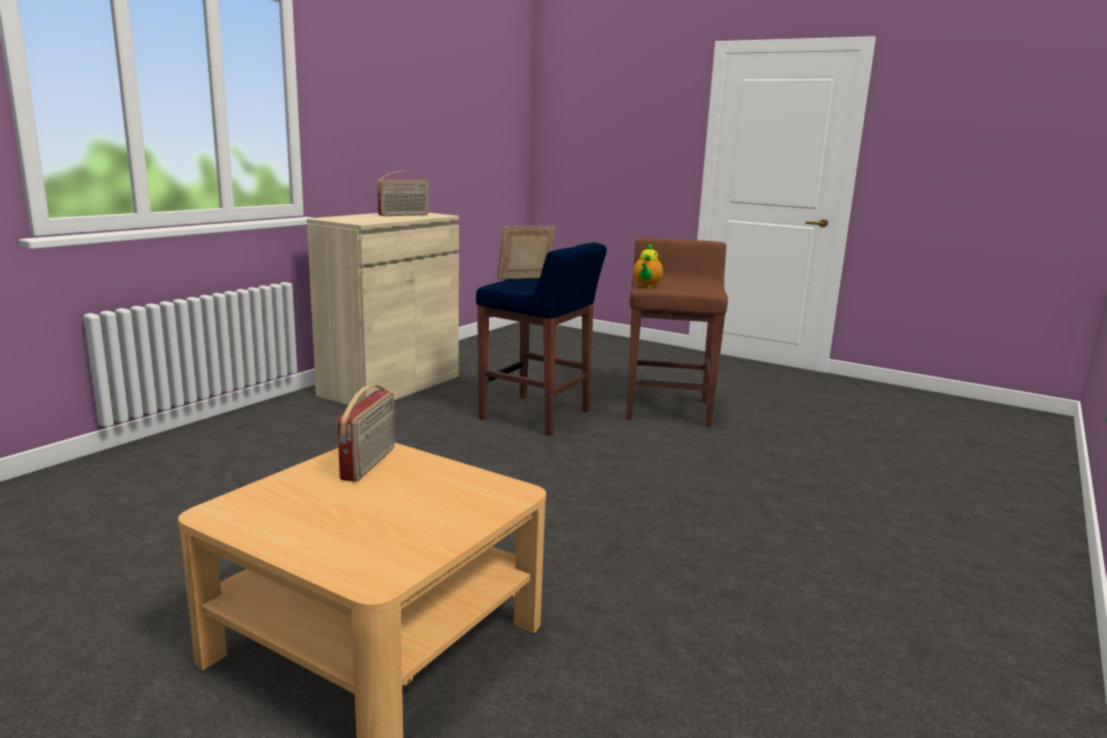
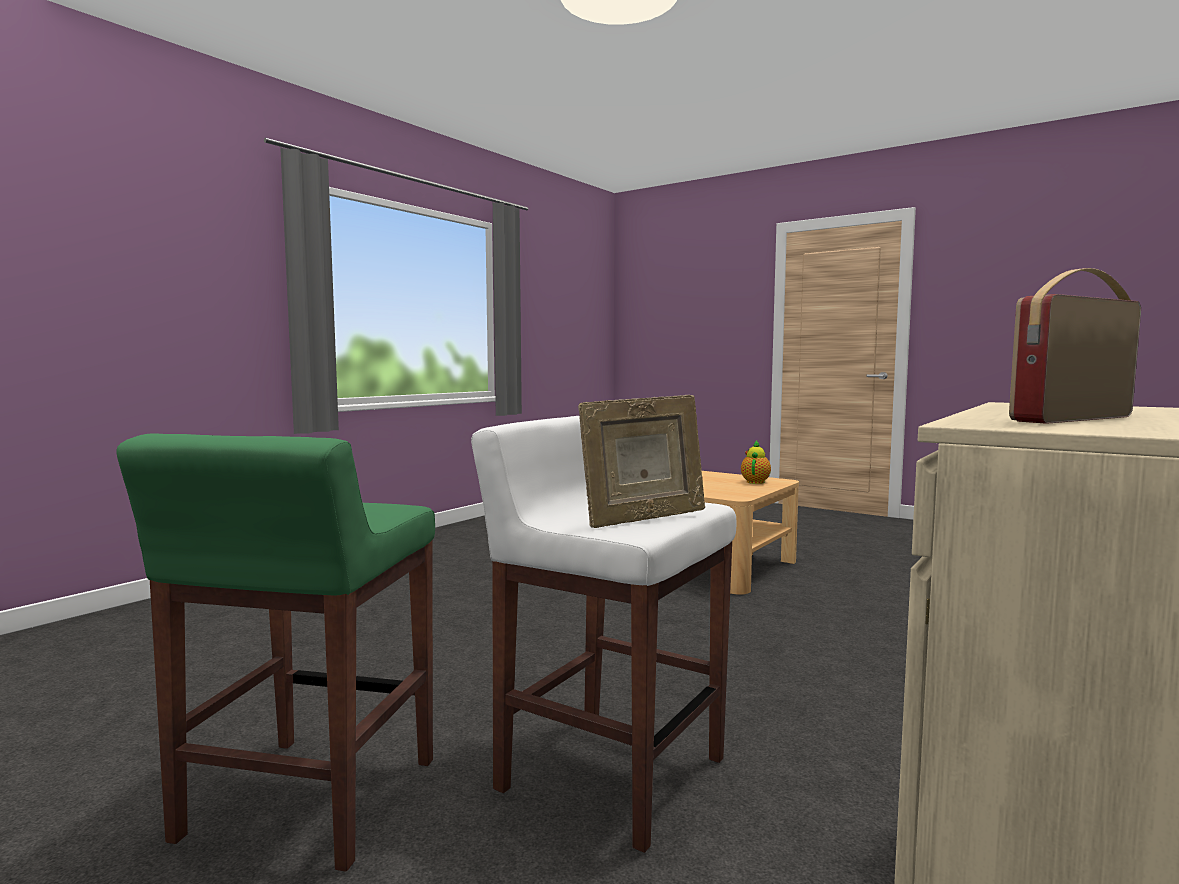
camera: 175 degrees left, 10 degrees down
(370, 463) = (727, 492): radio -> none
(537, 415) = (608, 772): blue stool -> white stool
(646, 285) = (384, 512): teapot -> teapot (755, 482)
(668, 409) = (308, 802): brown stool -> green stool

